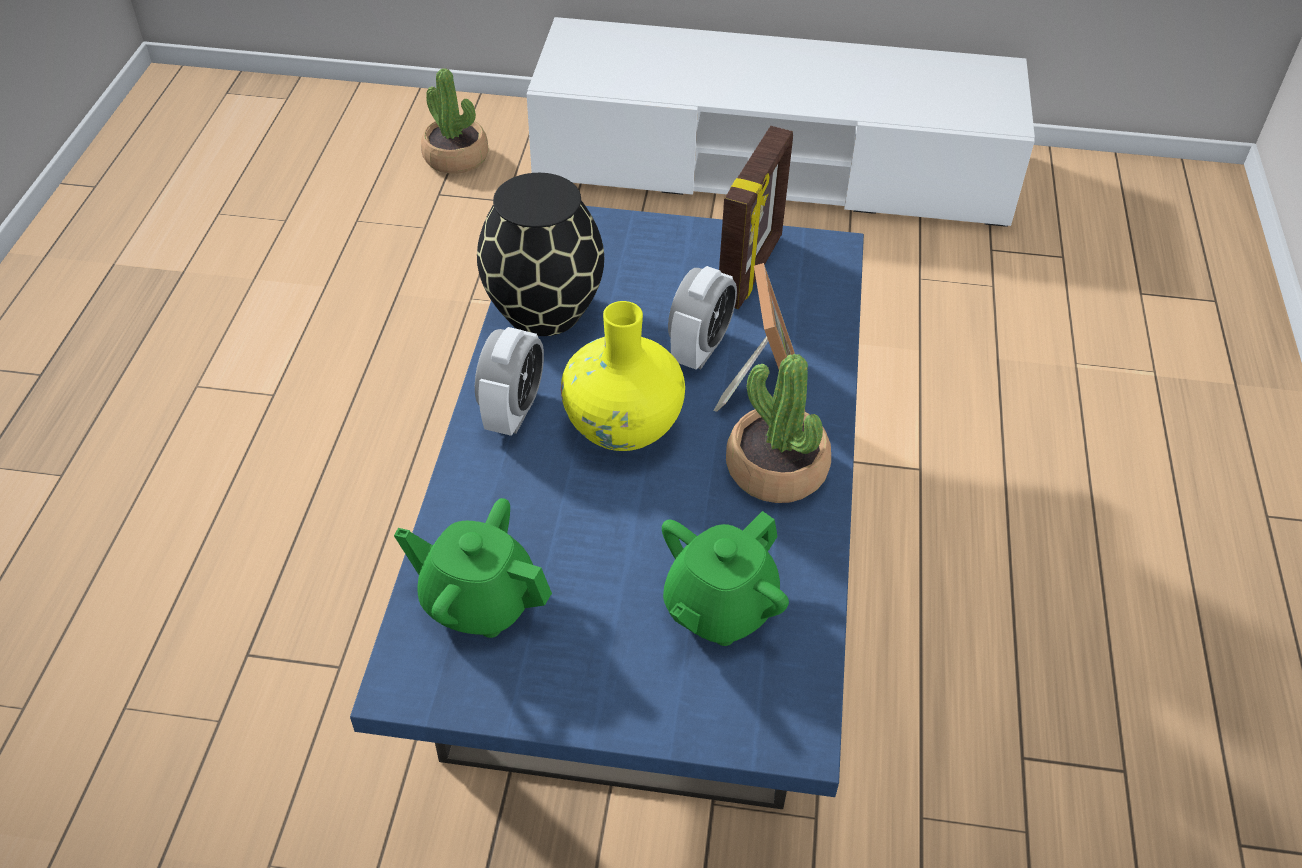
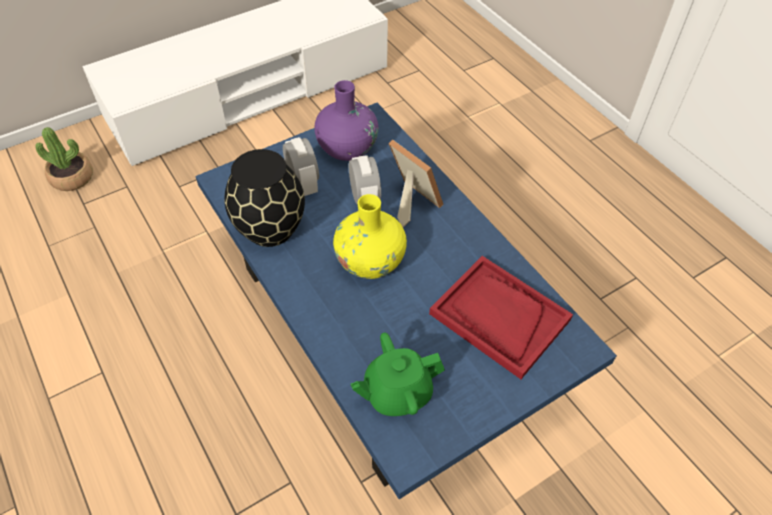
camera: 40 degrees left, 5 degrees up
(513, 412) = (311, 290): alarm clock -> alarm clock (303, 184)
(718, 608) = (499, 317): green teapot -> red tray
(751, 270) = (347, 148): picture frame -> purple vase
(776, 469) = (456, 237): potted plant -> none

